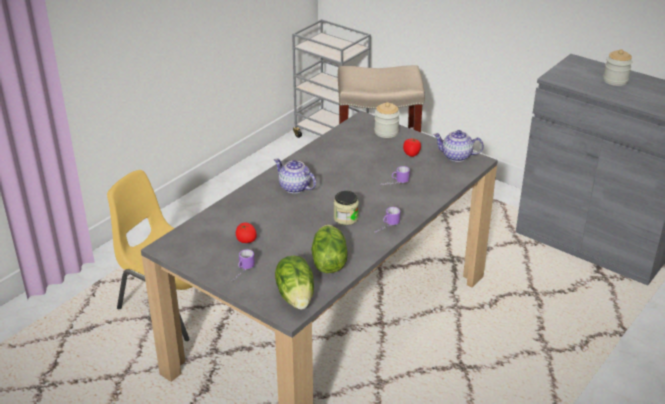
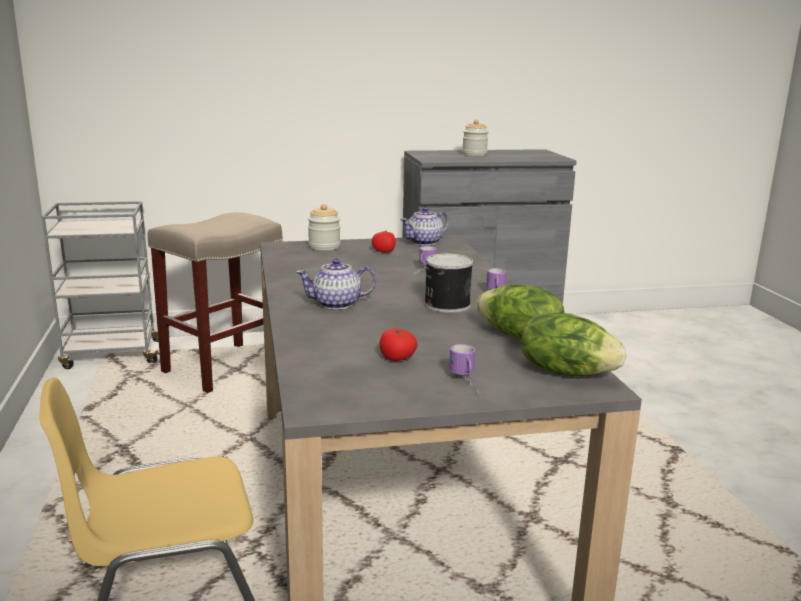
camera: 50 degrees left, 15 degrees down
(346, 218) = (446, 304): jar -> can

